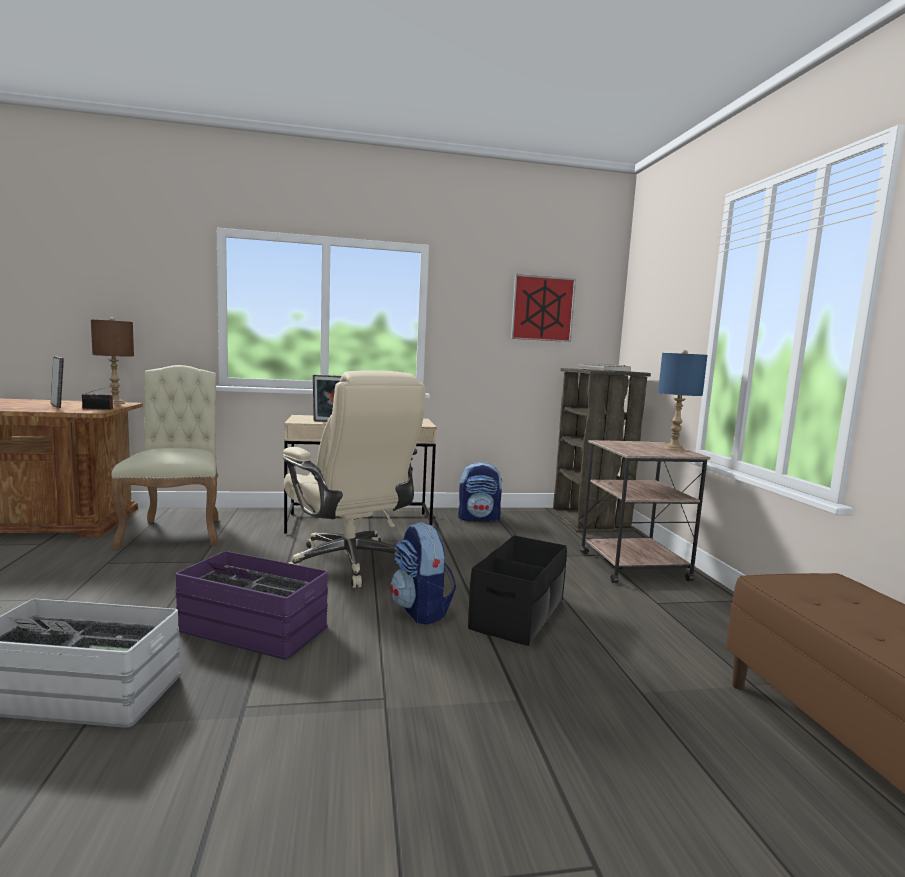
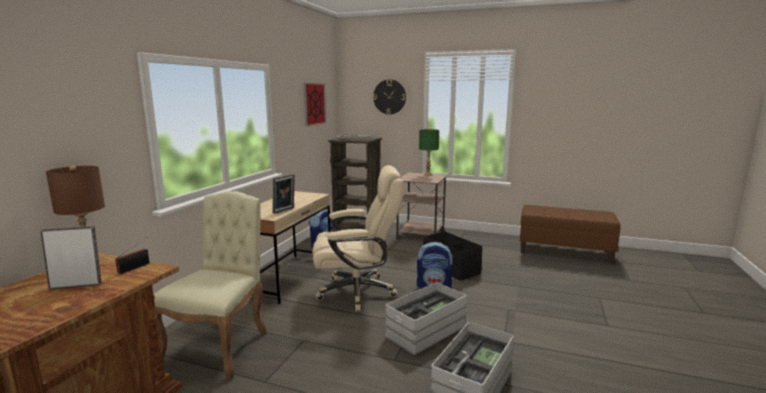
camera: 60 degrees left, 5 degrees up
(176, 532) = (220, 347): beige chair -> beige chair turned 90 degrees clockwise
(252, 628) = (426, 331): purple storage box -> grey storage box
(673, 296) = (389, 97): none -> wall clock
(674, 449) = (428, 175): blue table lamp -> green table lamp

